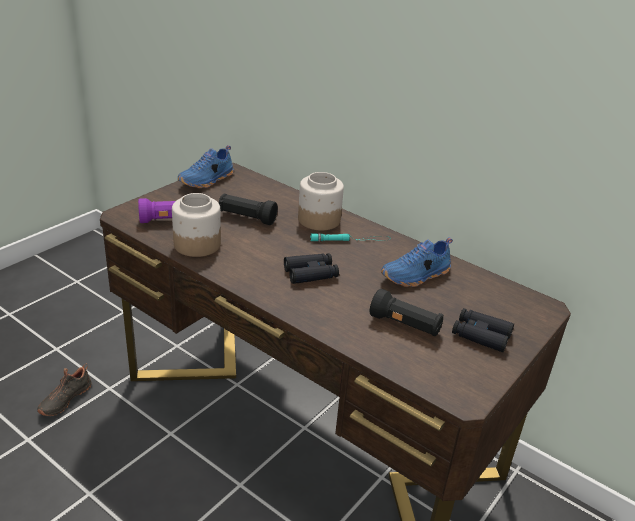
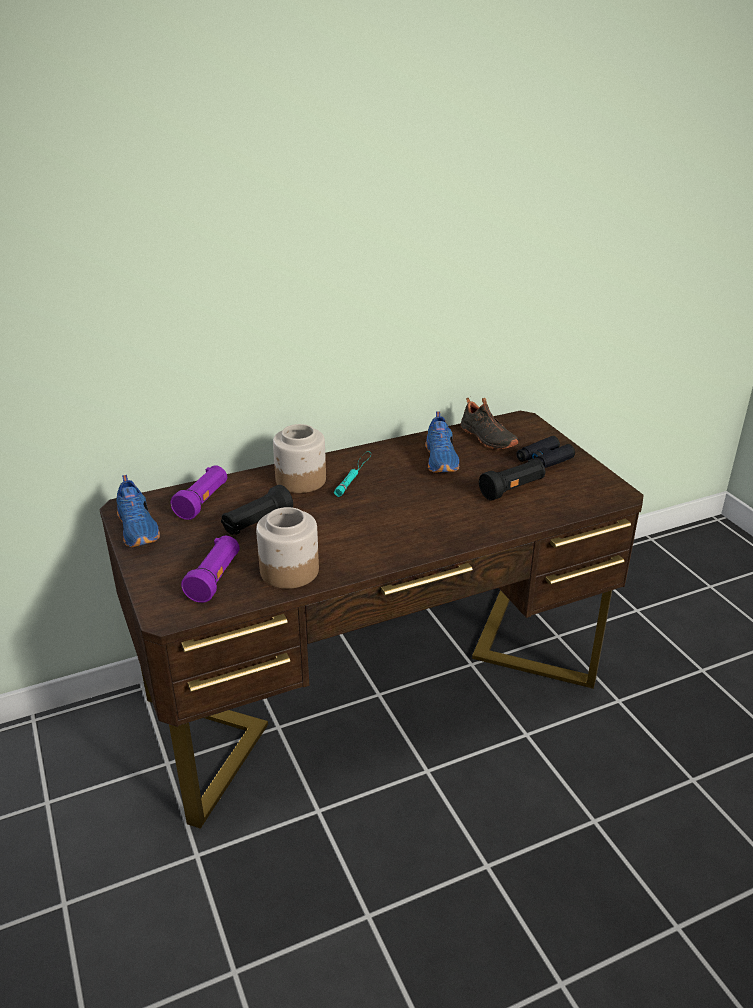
camera: 60 degrees left, 0 degrees up
(64, 399) = (183, 912): black shoe -> black shoe (486, 438)
(256, 192) = (203, 502): none -> purple flashlight
(311, 273) = (399, 513): black binoculars -> none

